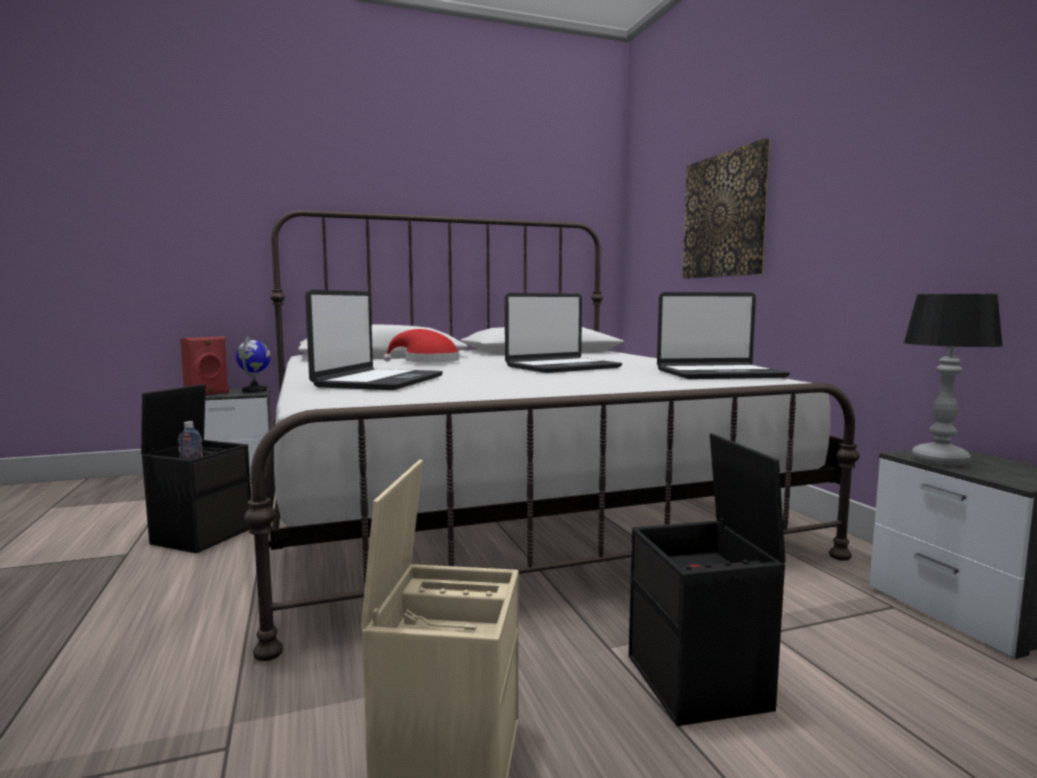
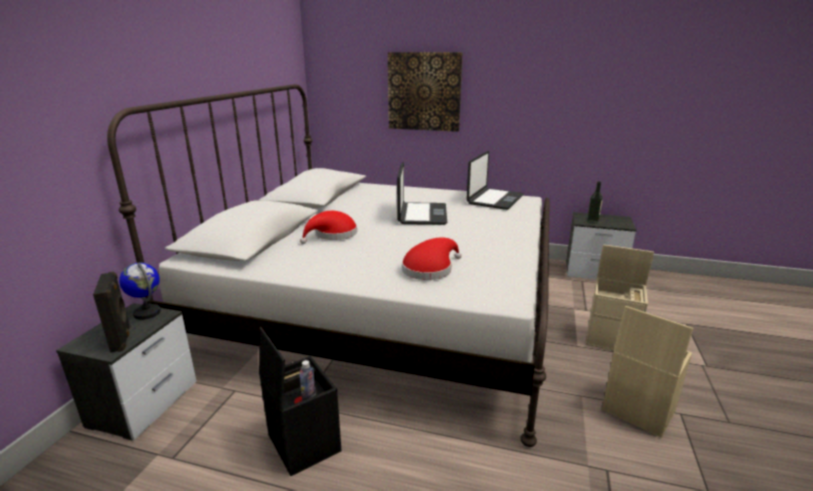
camera: 55 degrees left, 15 degrees up
(208, 394) = (122, 339): red speaker -> black speaker
(379, 381) = (429, 269): laptop -> red hat
(700, 683) = (612, 339): black storage box -> beige storage box
(939, 460) = (592, 222): table lamp -> bottle

